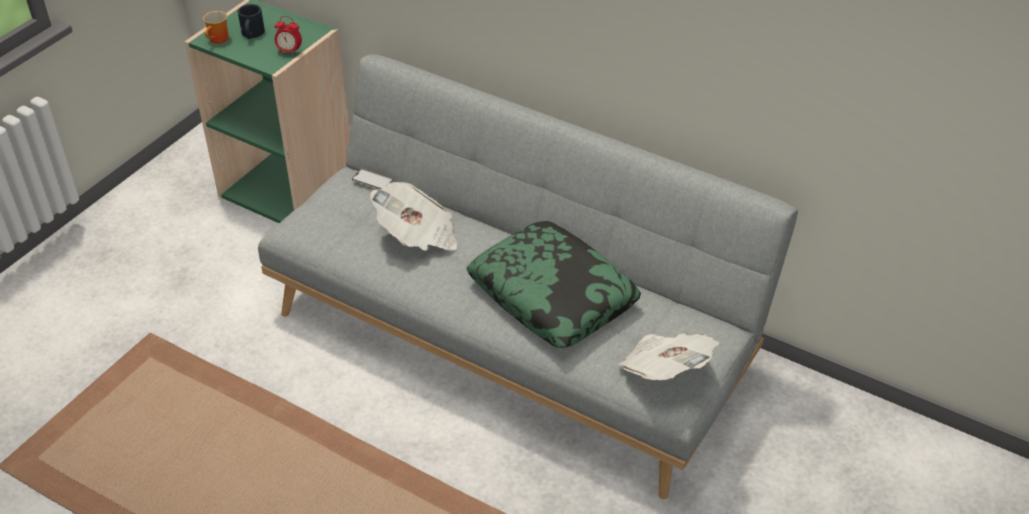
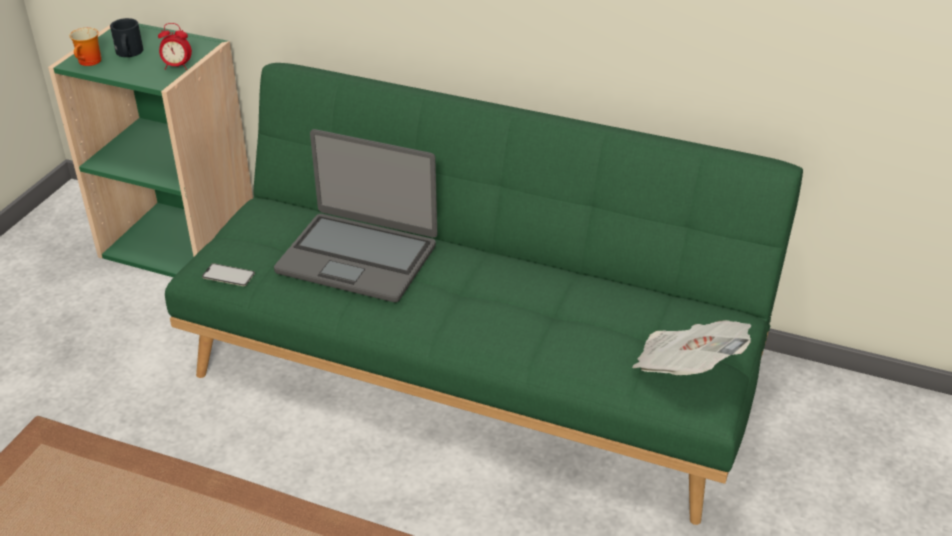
camera: 10 degrees left, 5 degrees down
(372, 180) = (290, 205): phone -> phone (228, 275)
(417, 236) = (358, 257): newspaper -> laptop
(514, 334) = (476, 365): grey sofa -> green sofa
(553, 295) = (532, 303): pillow -> none

